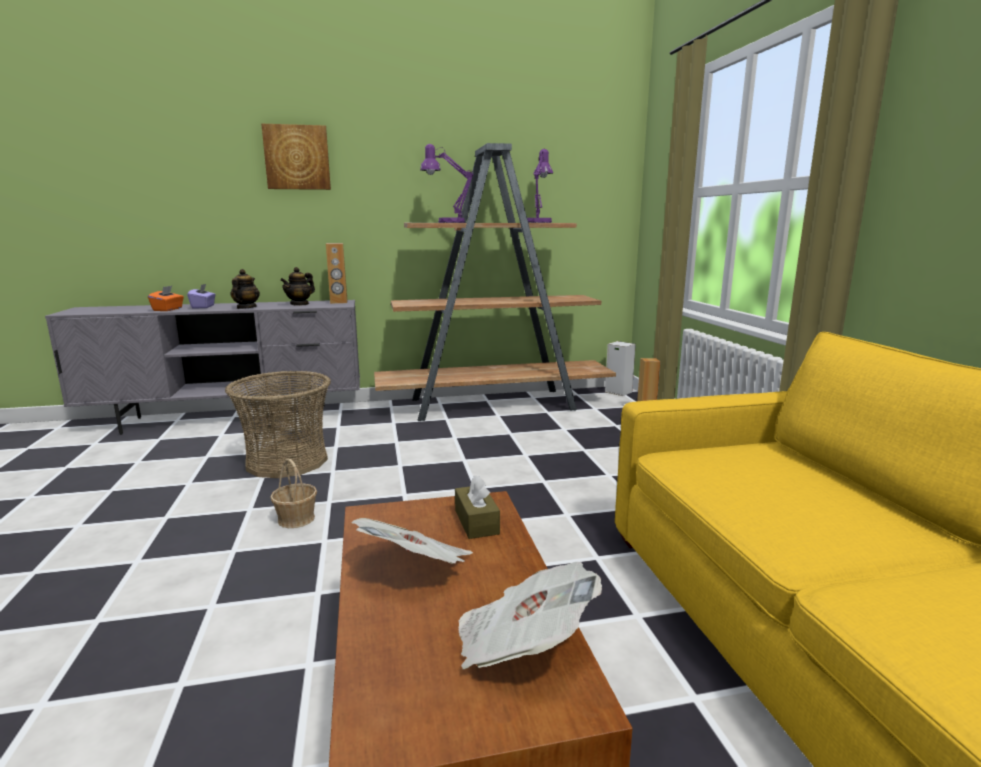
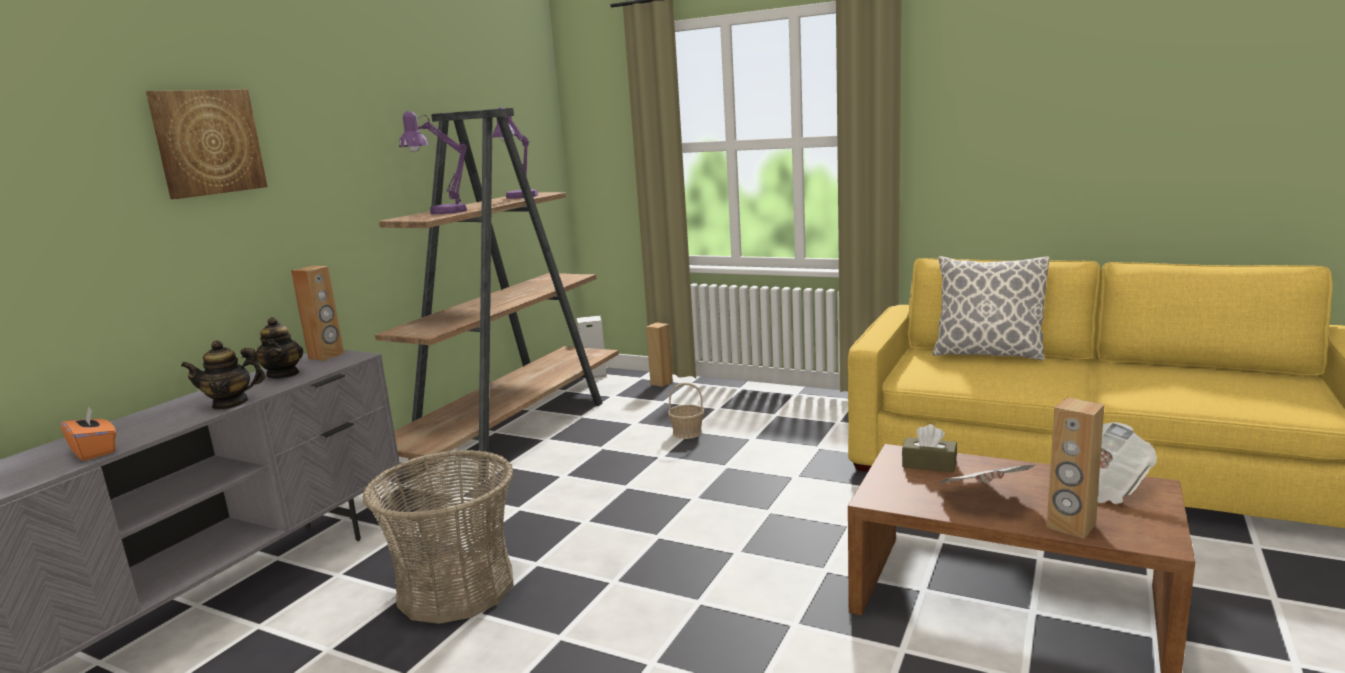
camera: 50 degrees left, 0 degrees up
(203, 307) = (137, 427): purple tissue box -> none
(246, 308) = (230, 403): teapot -> teapot turned 60 degrees counterclockwise
(296, 519) = (628, 609): basket -> basket (687, 433)
(378, 643) = (1070, 526): none -> brown speaker
(826, 476) = (987, 354): none -> pillow

